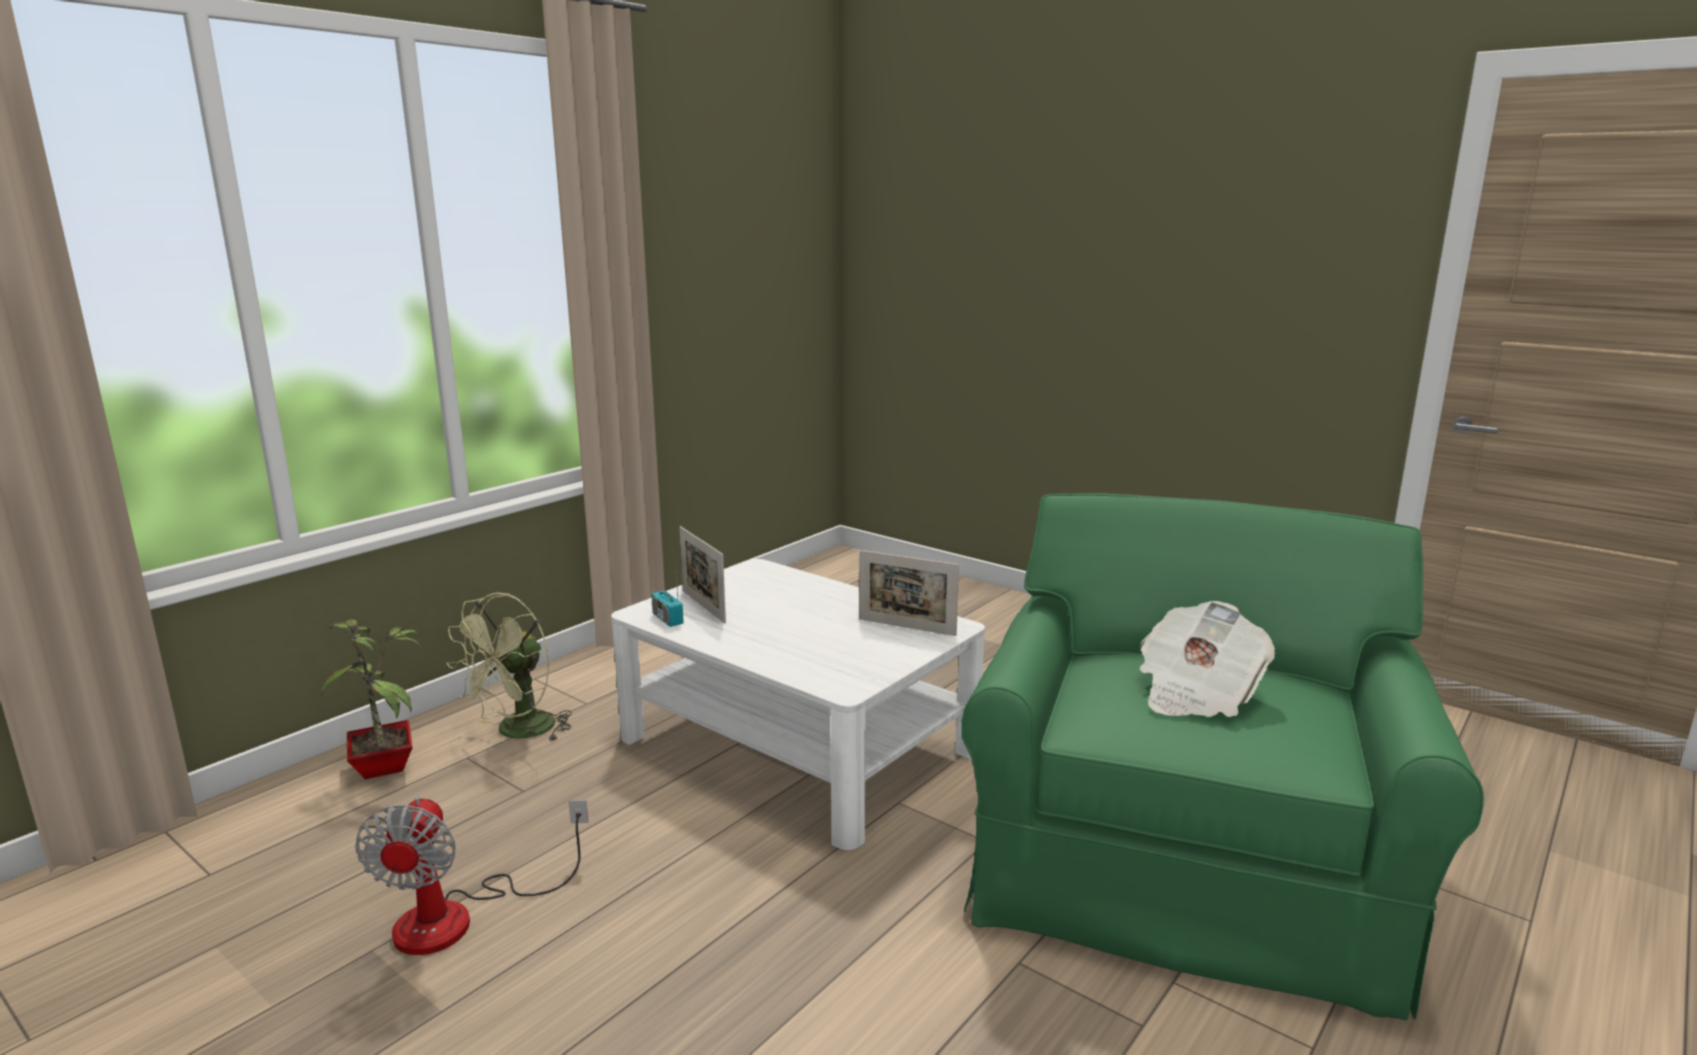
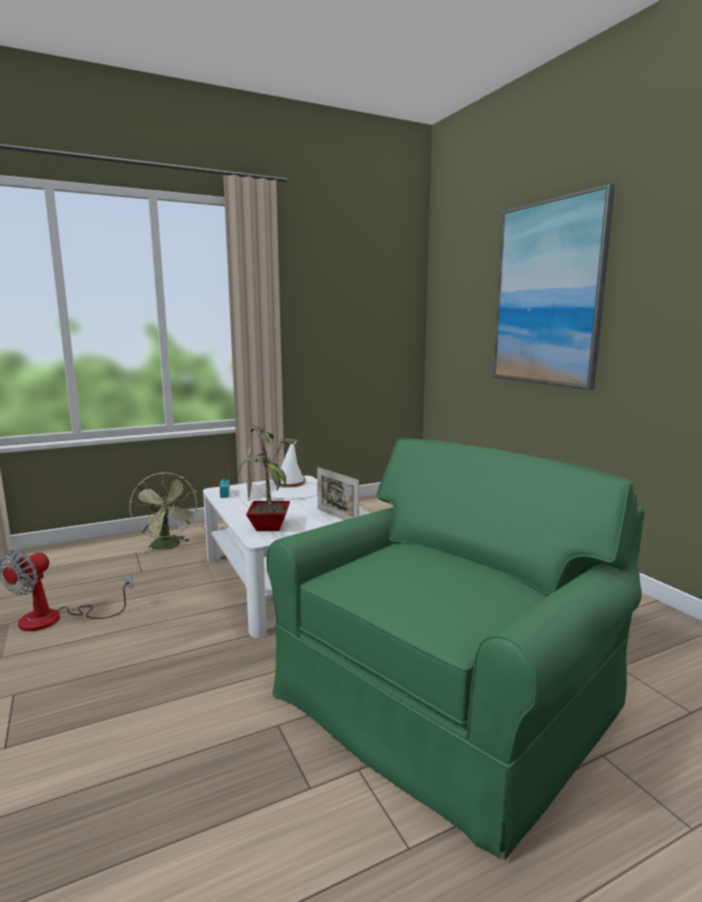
camera: 25 degrees right, 5 degrees down
(387, 766) = (102, 549): potted plant -> potted plant (271, 527)
(518, 732) = (168, 546): green fan -> green fan turned 90 degrees counterclockwise
(766, 591) = (290, 490): none -> white hat
(1098, 232) = (548, 294): none -> picture
(1196, 693) = (424, 572): newspaper -> none

